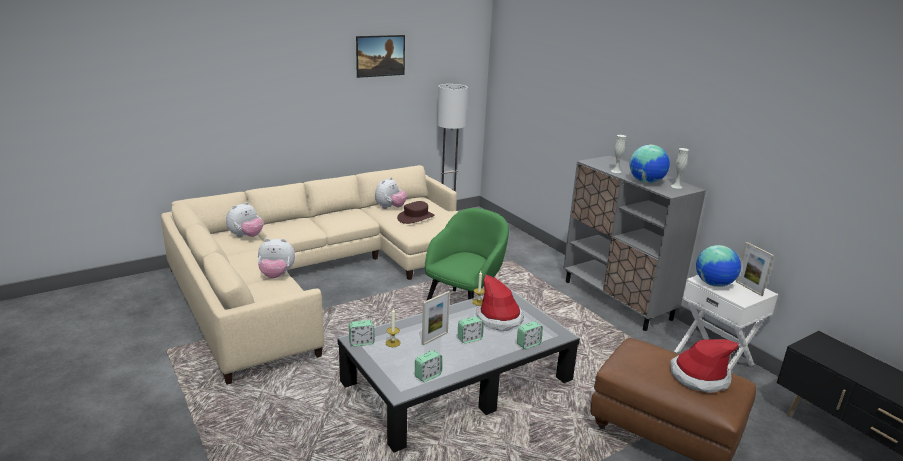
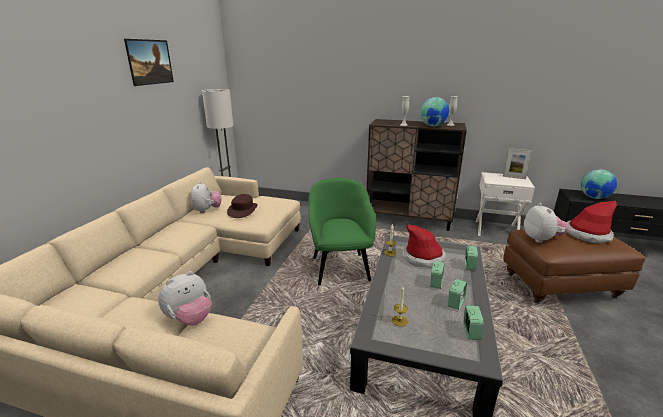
camera: 40 degrees left, 0 degrees up
(246, 236) = (88, 295): plush toy -> plush toy (541, 239)
(361, 342) = (378, 337): alarm clock -> alarm clock (455, 303)
(435, 338) = (417, 297): picture frame -> none
(617, 300) = (409, 219): grey cabinet -> brown cabinet
(714, 284) = (500, 181): globe -> globe (594, 197)

